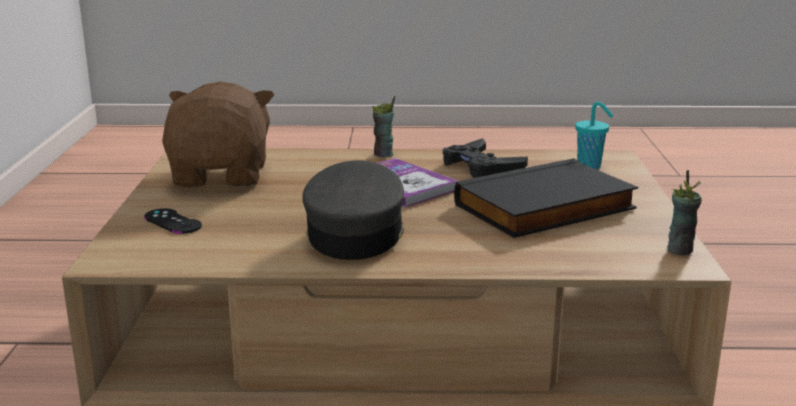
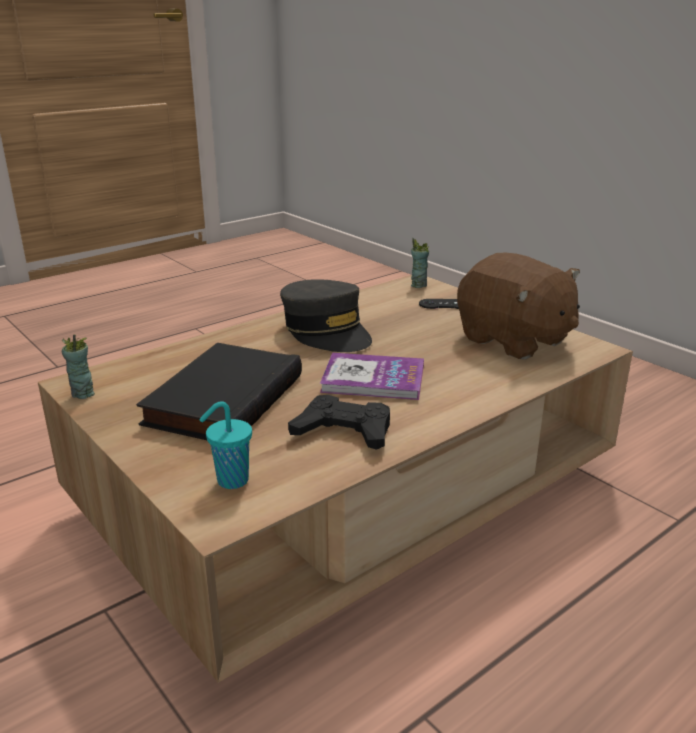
camera: 140 degrees right, 5 degrees up
(383, 154) = (461, 412): cup -> cup (418, 285)

